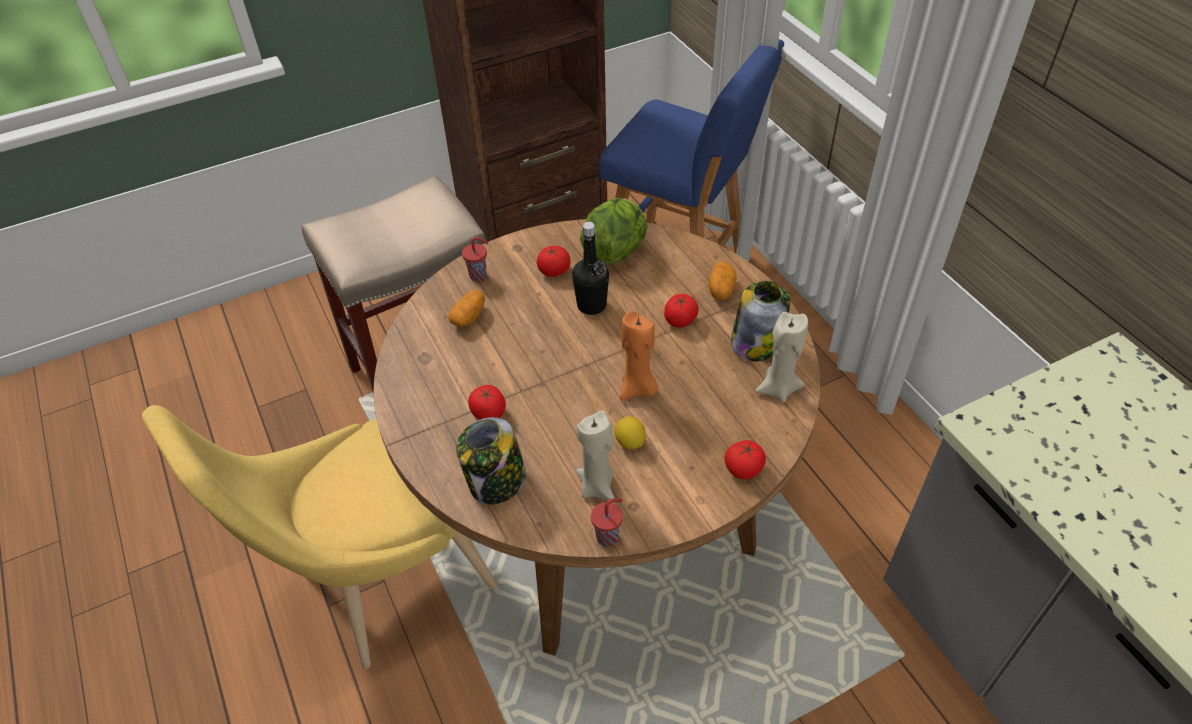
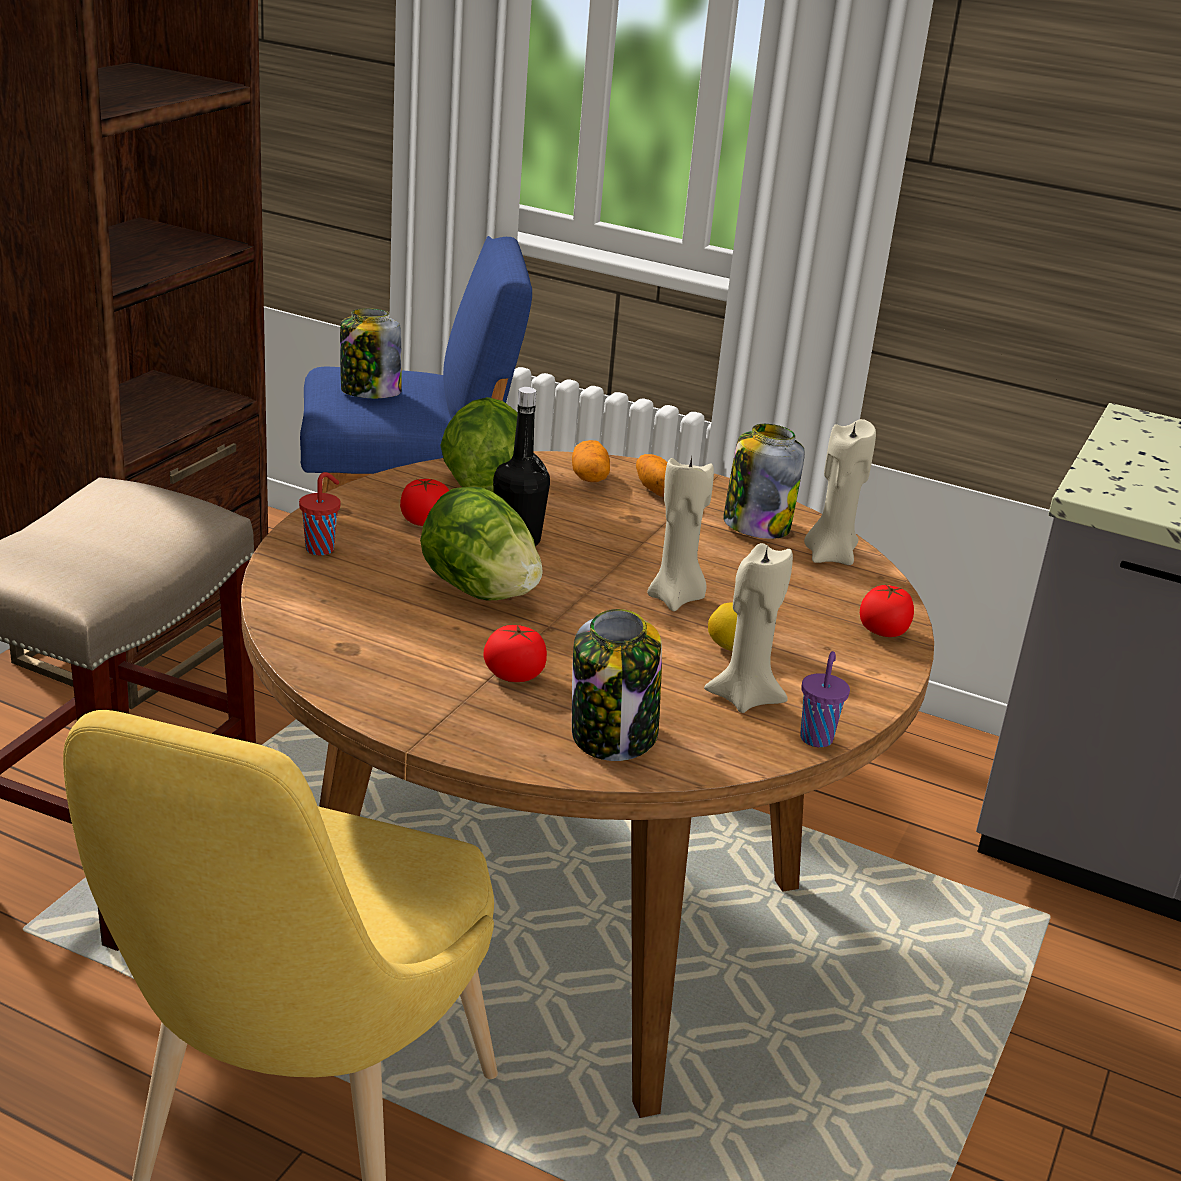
camera: 40 degrees left, 20 degrees down
(469, 317) = (360, 592): potato -> potato (589, 477)
(531, 339) = (479, 591): none -> lettuce
(608, 537) = (816, 737): red cup -> purple cup
(638, 389) = (676, 599): orange candle -> beige candle
(658, 133) = (369, 392): none -> jar
(680, 320) = (646, 527): tomato -> none

